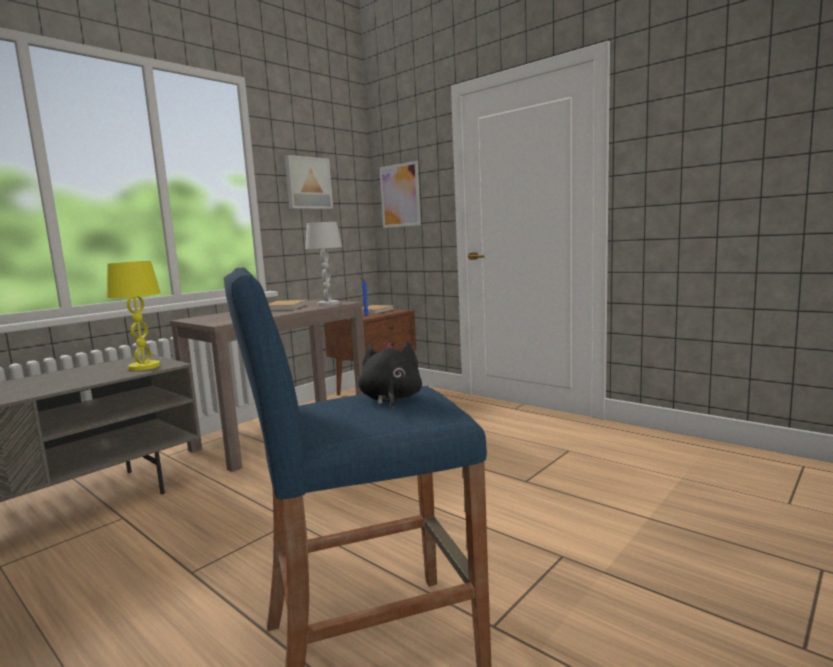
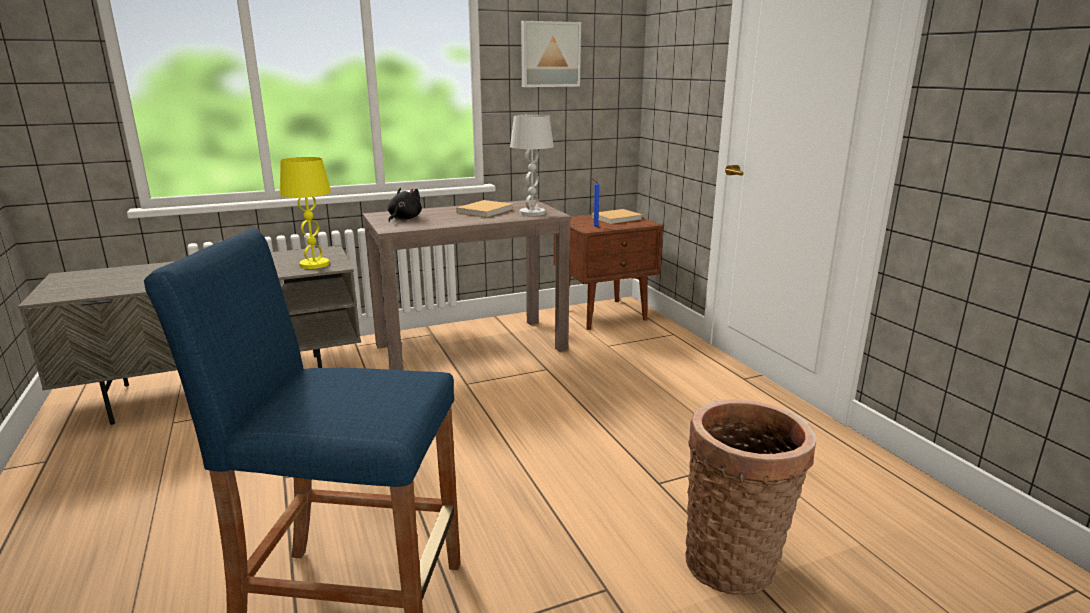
camera: 25 degrees right, 10 degrees up
(391, 399) = (370, 389): black plush toy -> black plush toy (404, 219)
(400, 195) = (669, 72): picture -> none
(624, 510) = (735, 561): none -> basket

